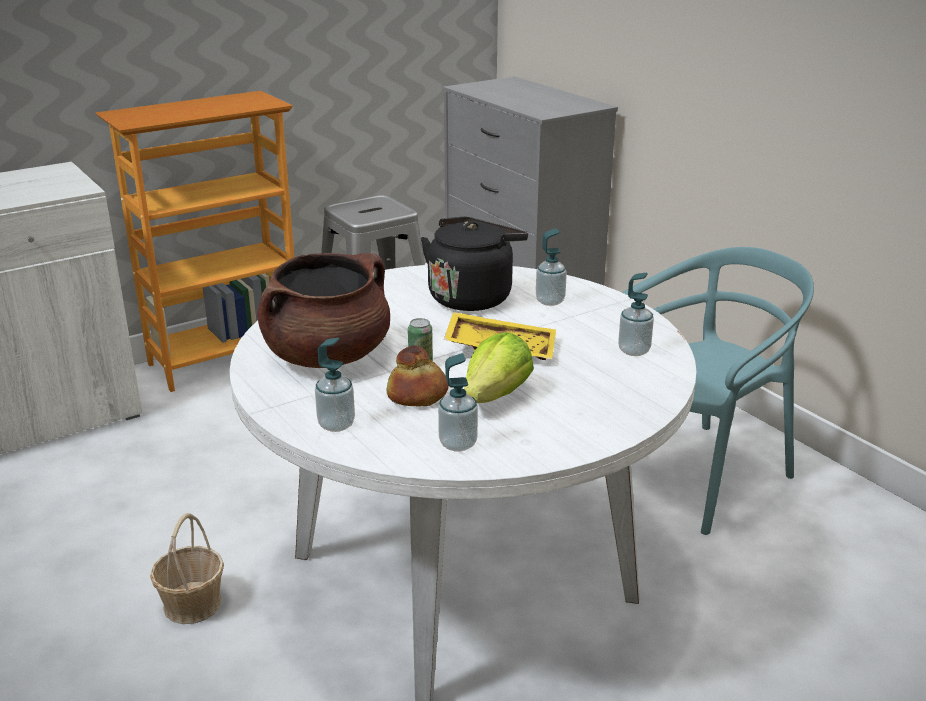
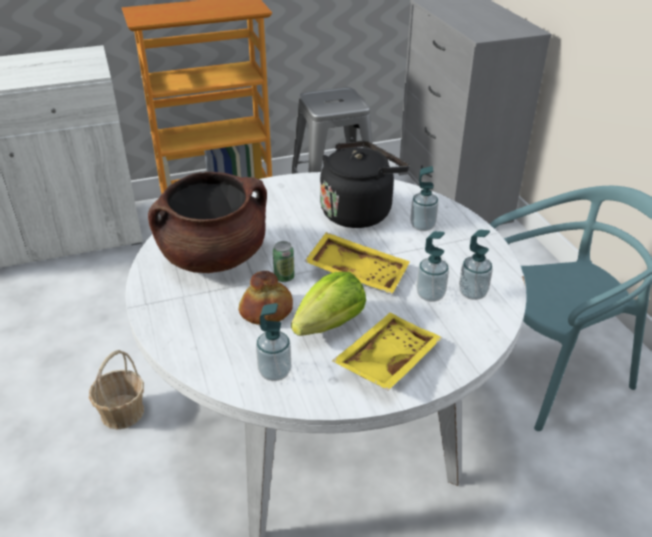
camera: 15 degrees right, 10 degrees up
(336, 425) = (187, 332): soap dispenser -> soap dispenser (430, 295)
(573, 416) = (386, 359): none -> yellow tray

